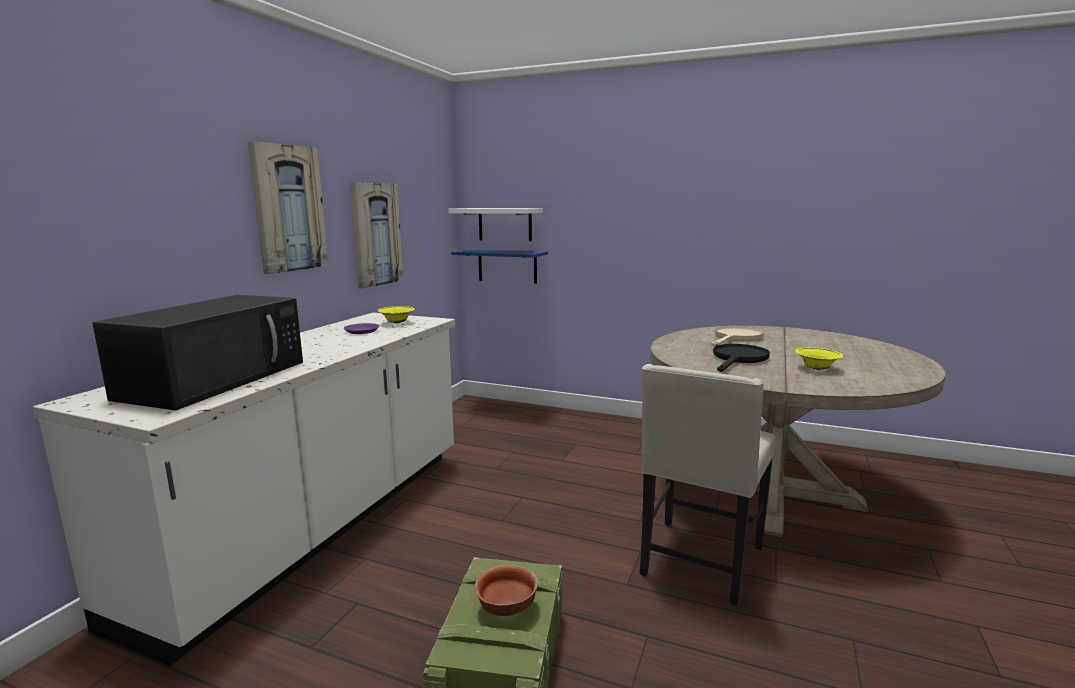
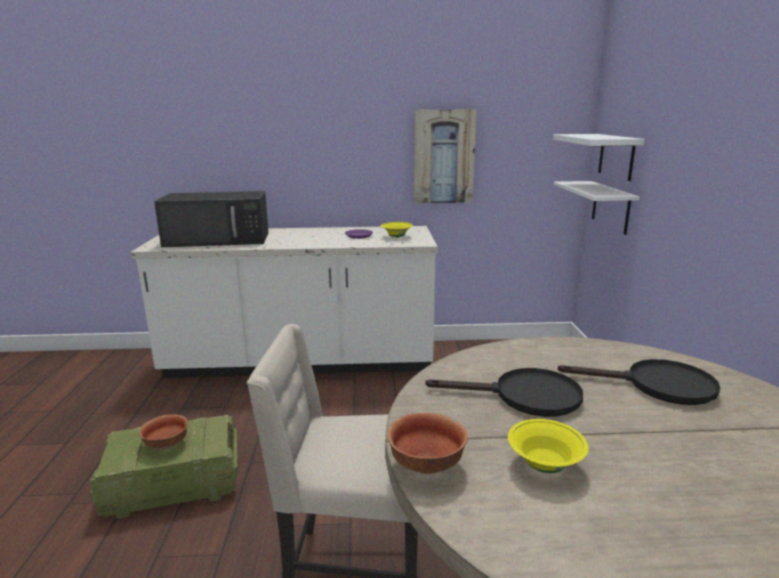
camera: 65 degrees right, 5 degrees up
(288, 208) = (342, 132): picture -> none
(507, 266) = (610, 207): blue shelf -> white shelf
(736, 338) = (657, 386): beige frying pan -> black frying pan
(815, 388) = (425, 464): none -> bowl

